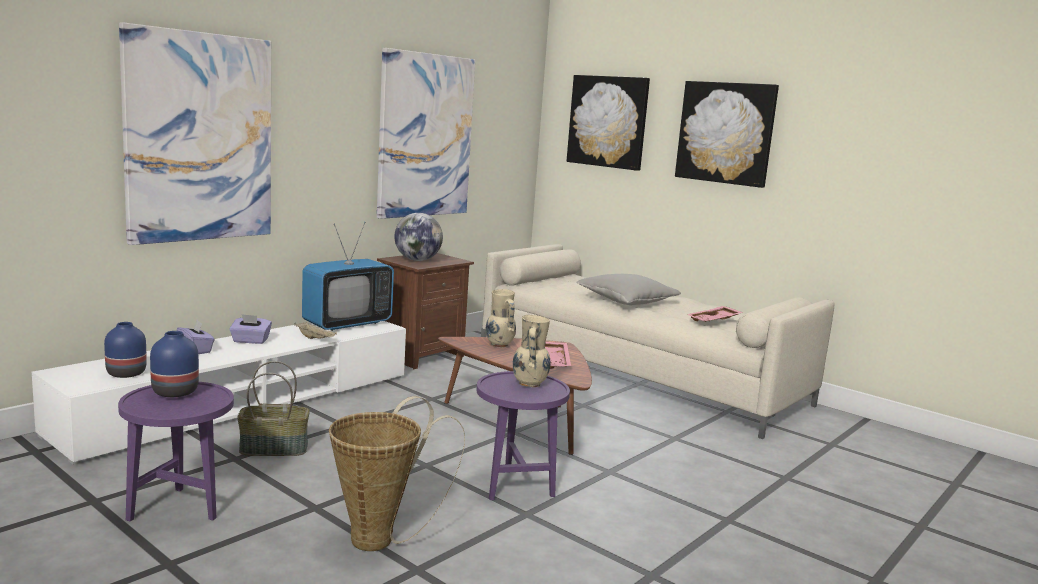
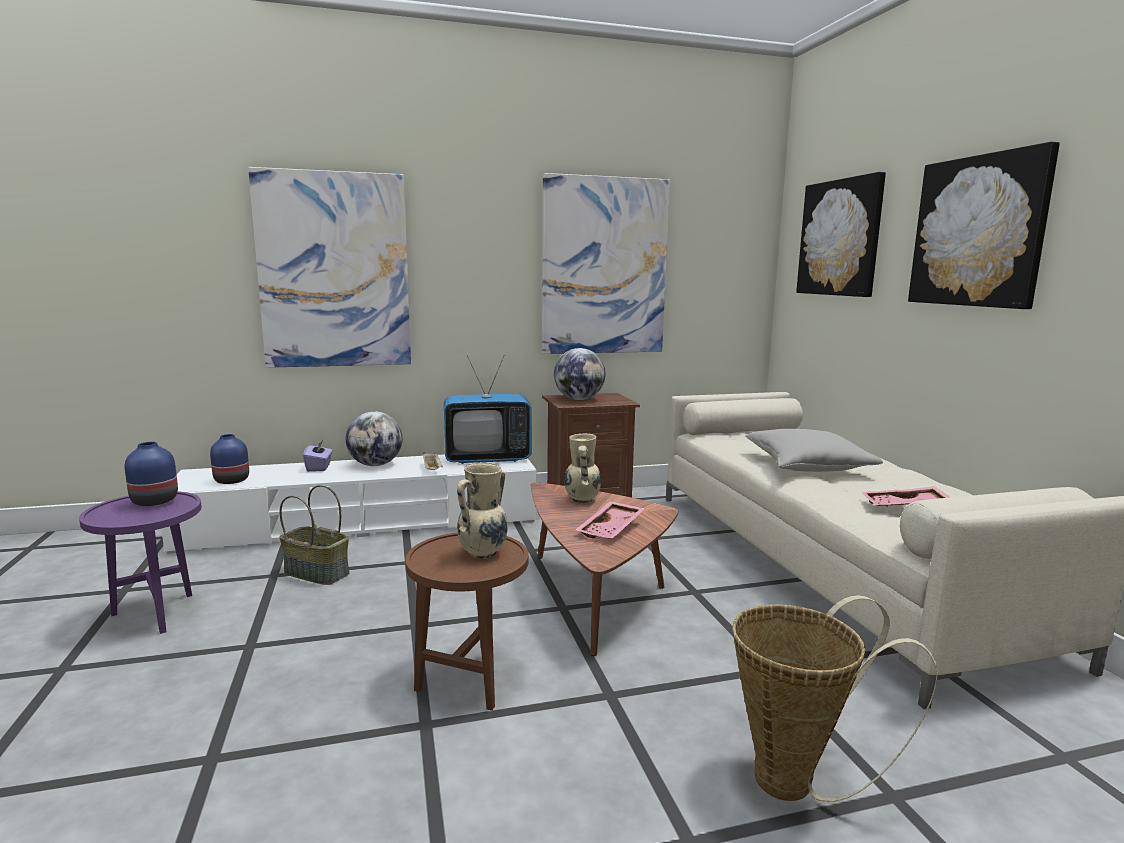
camera: 35 degrees right, 0 degrees up
(250, 341) = (375, 465): purple tissue box -> globe
(381, 539) = (243, 704): basket -> basket (797, 782)
(515, 485) = (470, 679): purple side table -> brown side table

